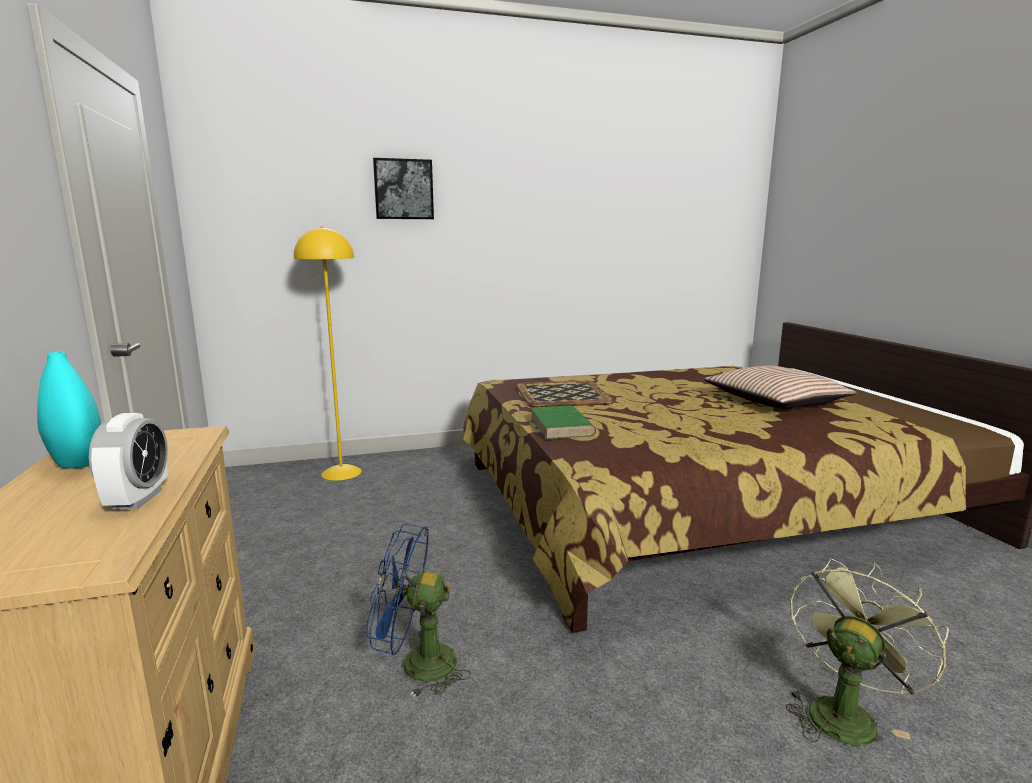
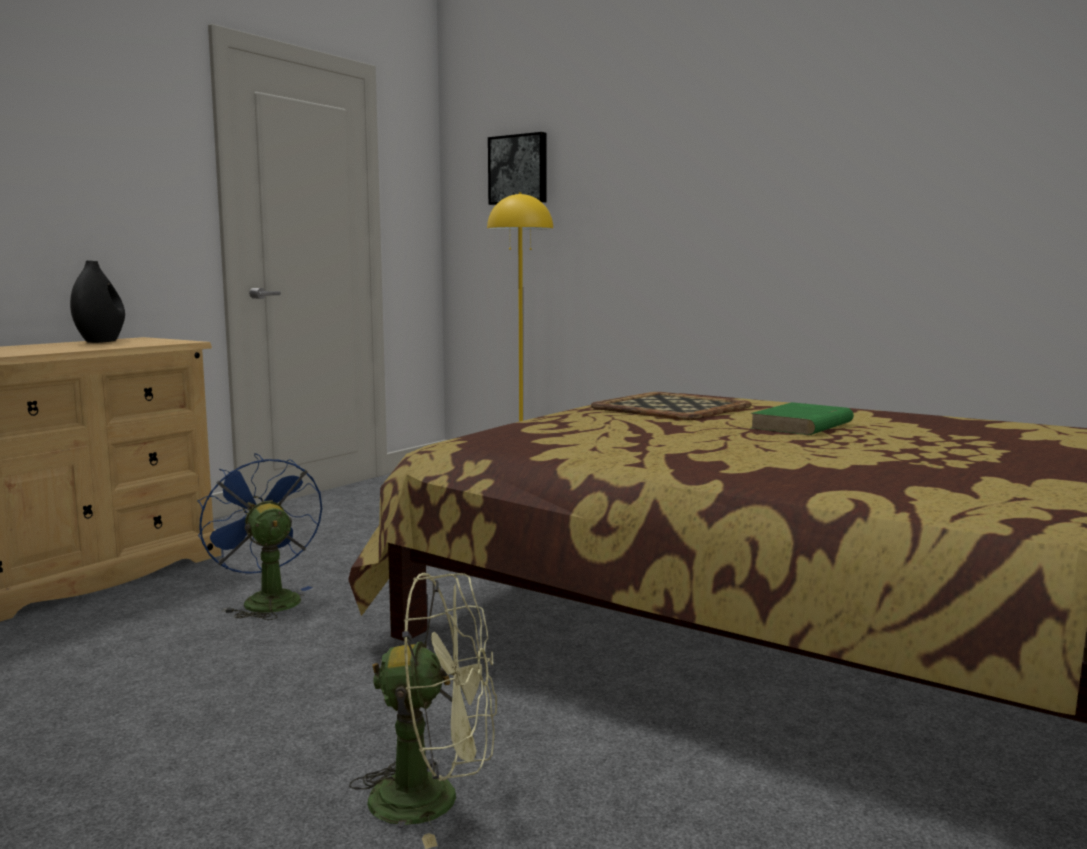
camera: 50 degrees right, 5 degrees down
(76, 461) = (101, 341): turquoise vase -> black vase
(138, 499) = (50, 350): alarm clock -> none
(403, 189) = (637, 143): picture -> picture (519, 169)
(561, 426) = (550, 421): green book -> green book (801, 425)
(775, 401) = (940, 458): pillow -> none

